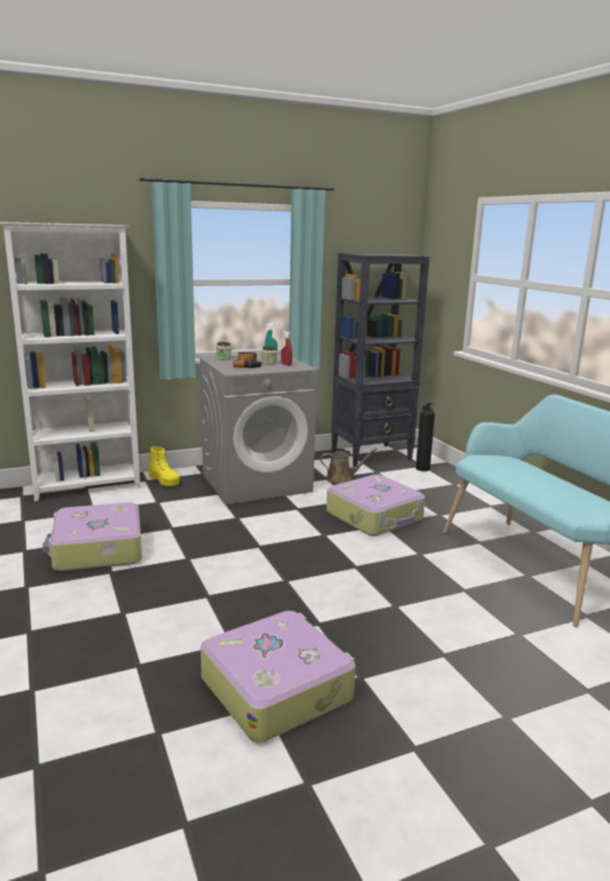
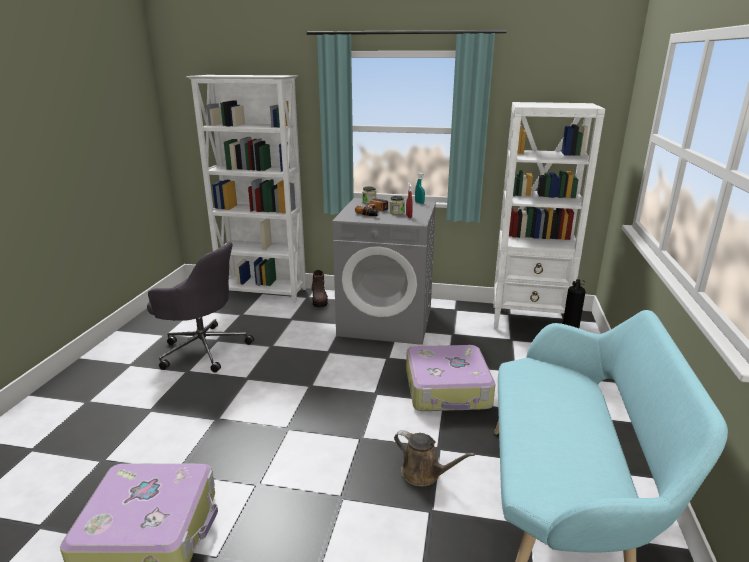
camera: 35 degrees right, 5 degrees up
(97, 550) = (203, 349): suitcase -> grey office chair
(164, 481) = (319, 301): yellow boot -> brown boot
(342, 479) = (466, 338): brown watering can -> brown watering can (424, 474)
(372, 456) = (528, 320): black bookcase -> white bookcase

